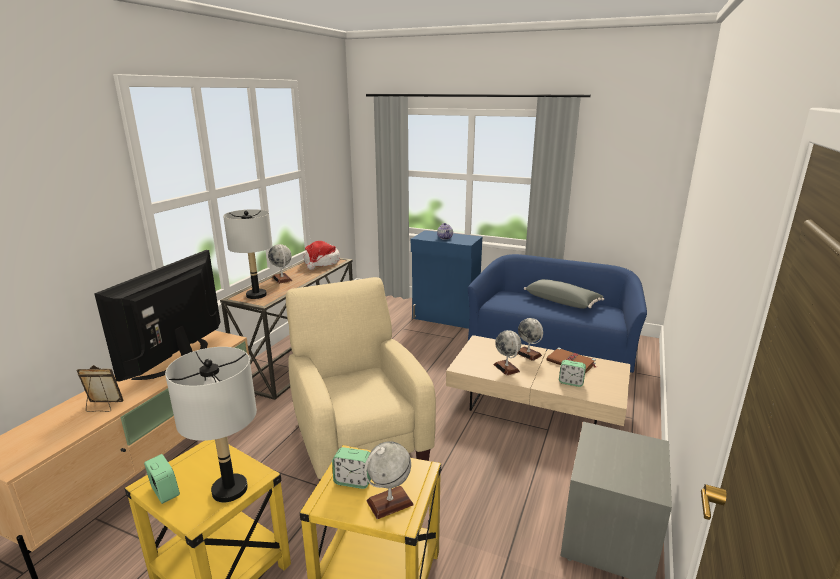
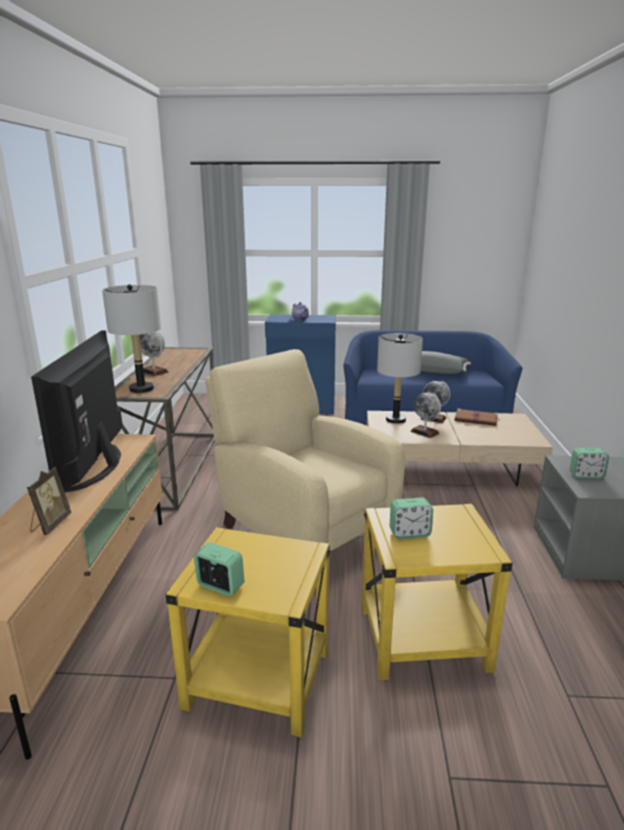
camera: 20 degrees left, 0 degrees up
(103, 407) = (50, 525): picture frame -> picture frame turned 120 degrees clockwise
(230, 489) = (293, 567): grey table lamp -> grey table lamp (395, 419)
(321, 263) = (182, 353): hat -> none
(389, 503) = (462, 542): globe -> none
(571, 382) = (490, 434): alarm clock -> alarm clock (586, 475)

